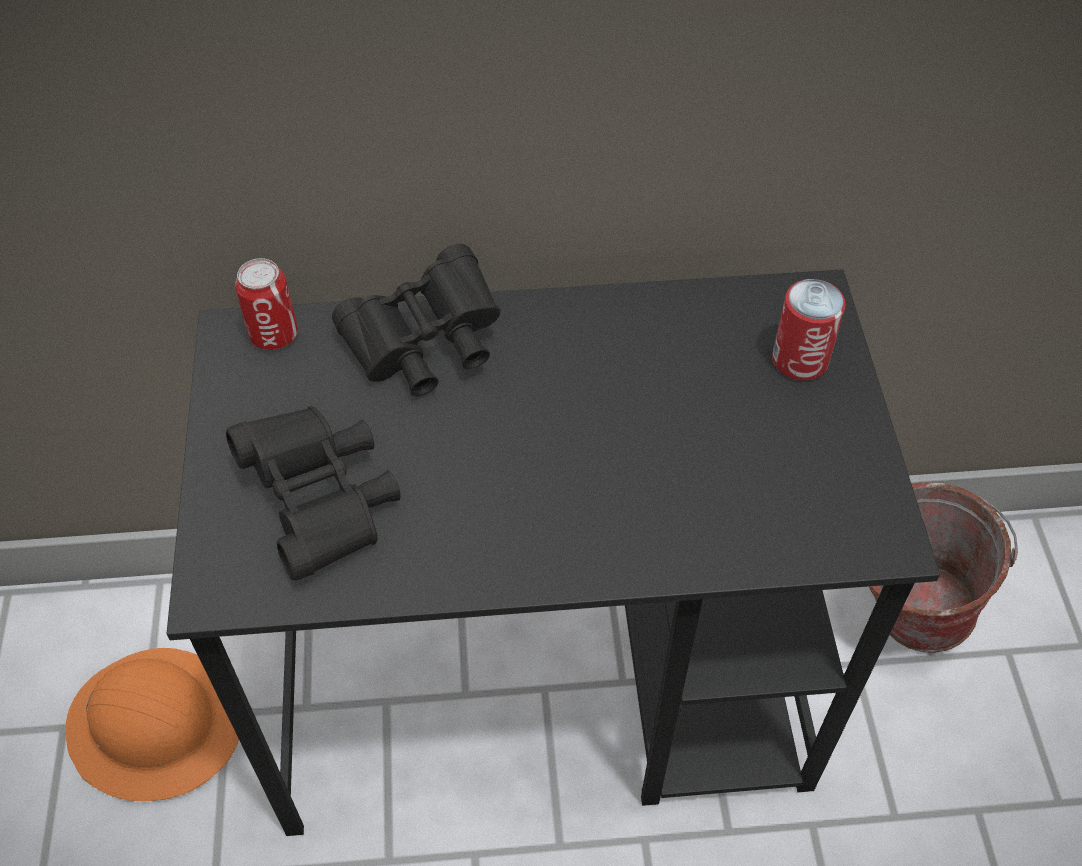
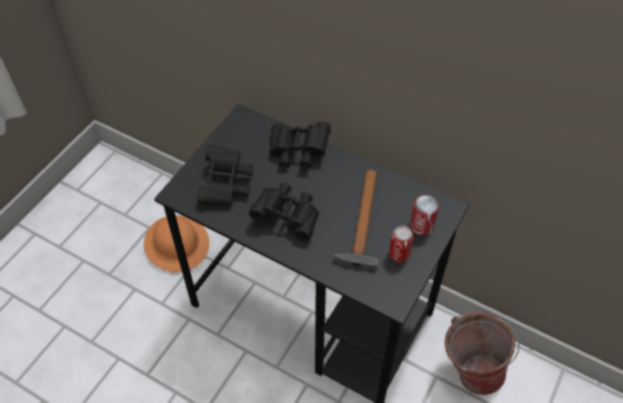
camera: 35 degrees right, 0 degrees up
(274, 335) = (254, 123): can -> can (399, 254)
(522, 494) = (288, 217): none -> black binoculars
(685, 420) = (362, 224): none -> hammer

